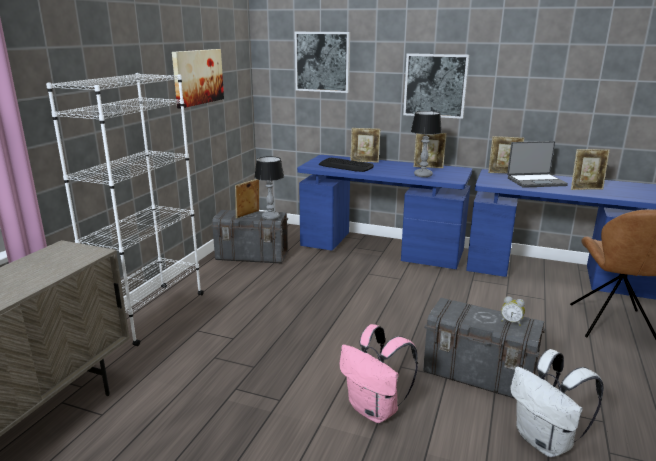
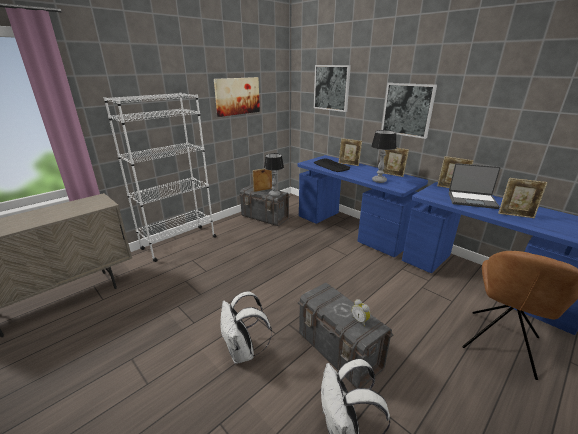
camera: 25 degrees right, 5 degrees up
(375, 410) = (243, 352): pink backpack -> white backpack

